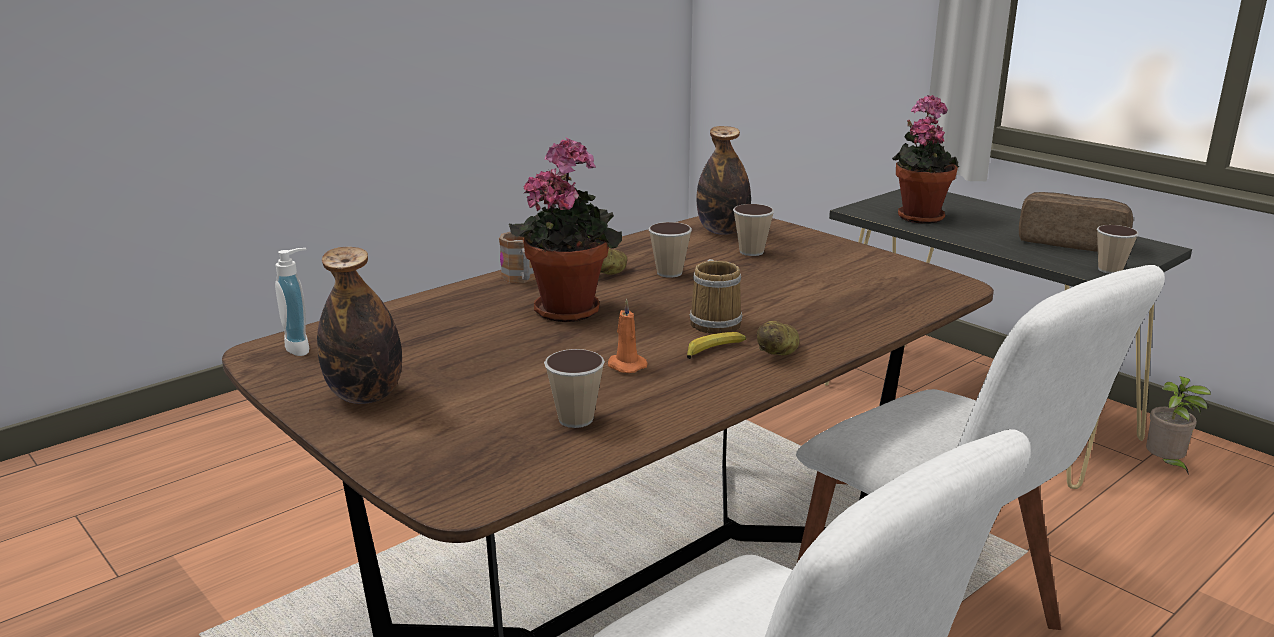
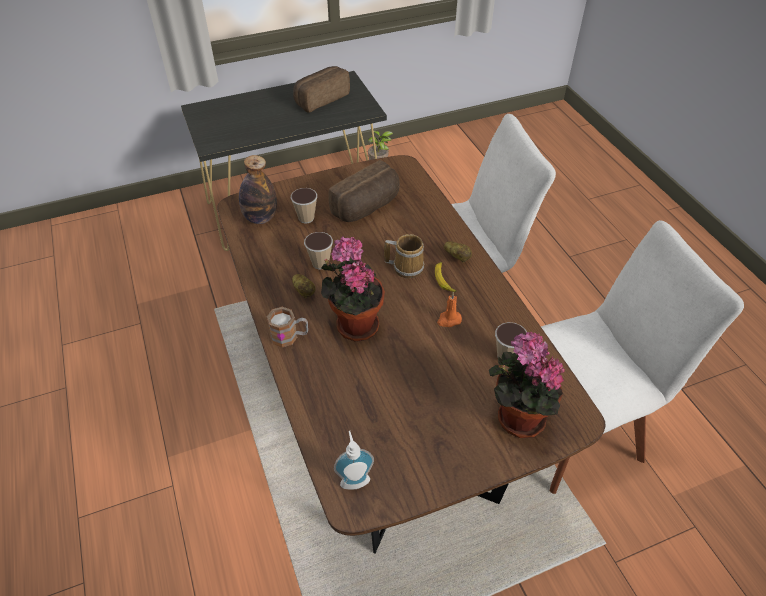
camera: 70 degrees left, 25 degrees up
(365, 396) = (446, 448): bottle -> none
(821, 280) = (367, 207): none -> bread
(918, 216) = (240, 128): potted plant -> potted plant (516, 418)
(1110, 270) = (364, 106): cup -> none

